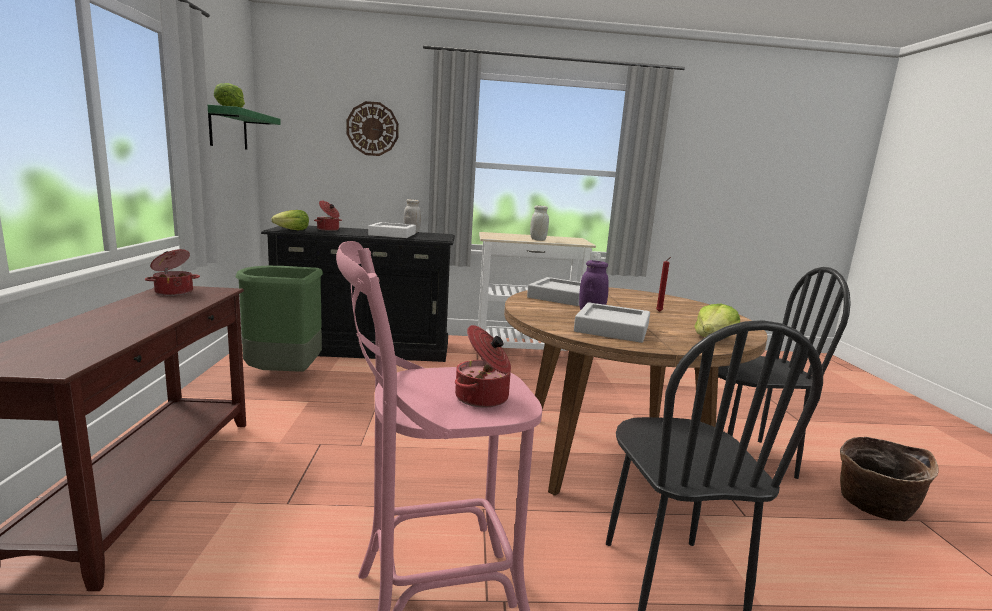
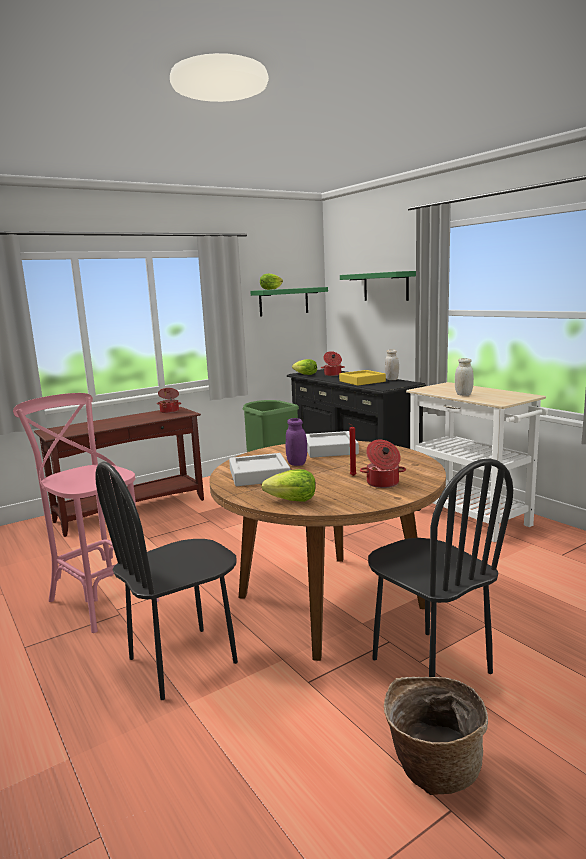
camera: 60 degrees right, 0 degrees up
(372, 129) = (385, 286): wall clock -> green shelf
(392, 234) = (362, 381): white tray -> yellow tray
(483, 398) = (86, 482): cooking pot -> cooking pot (383, 483)

